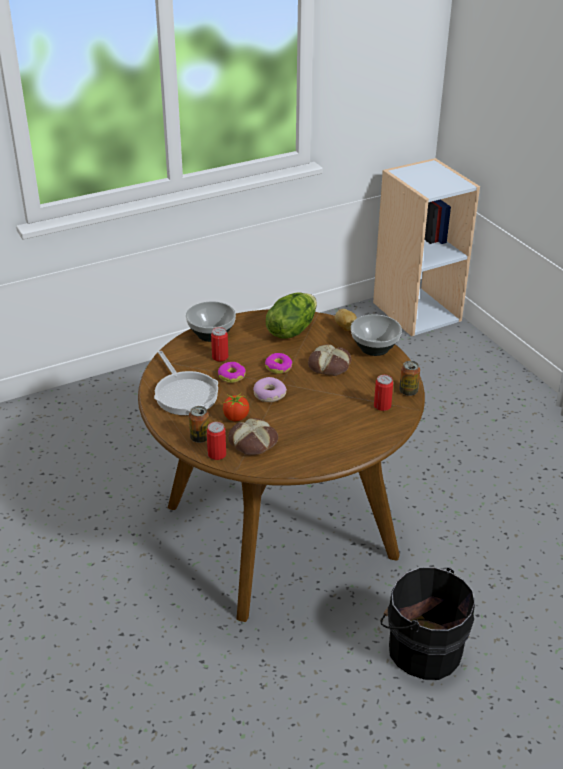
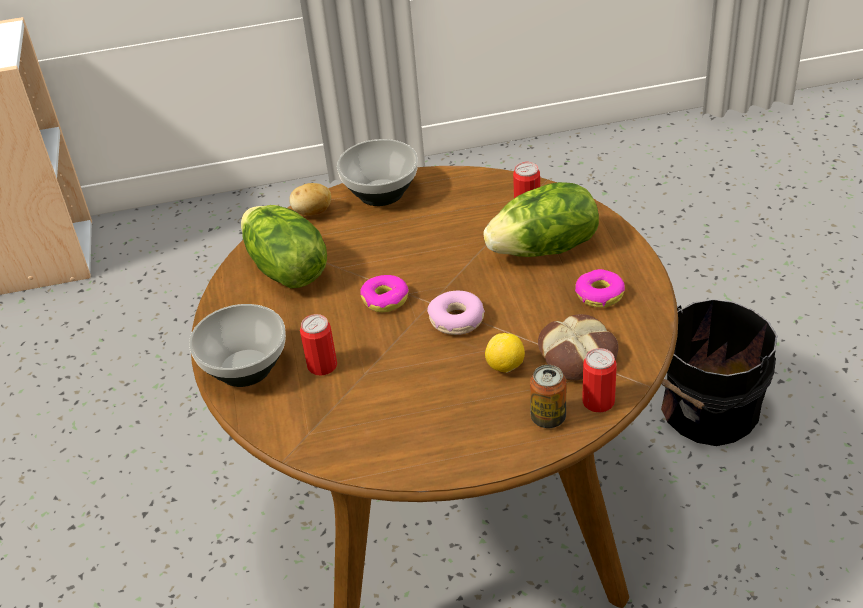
camera: 70 degrees left, 5 degrees up
(185, 394) = (414, 424): frying pan -> none
(231, 376) = (386, 358): donut -> donut (599, 294)
(236, 417) = (506, 367): tomato -> lemon
(330, 365) = (405, 243): bread -> none
(345, 418) = (545, 249): none -> lettuce
(408, 391) = (501, 181): can -> none

